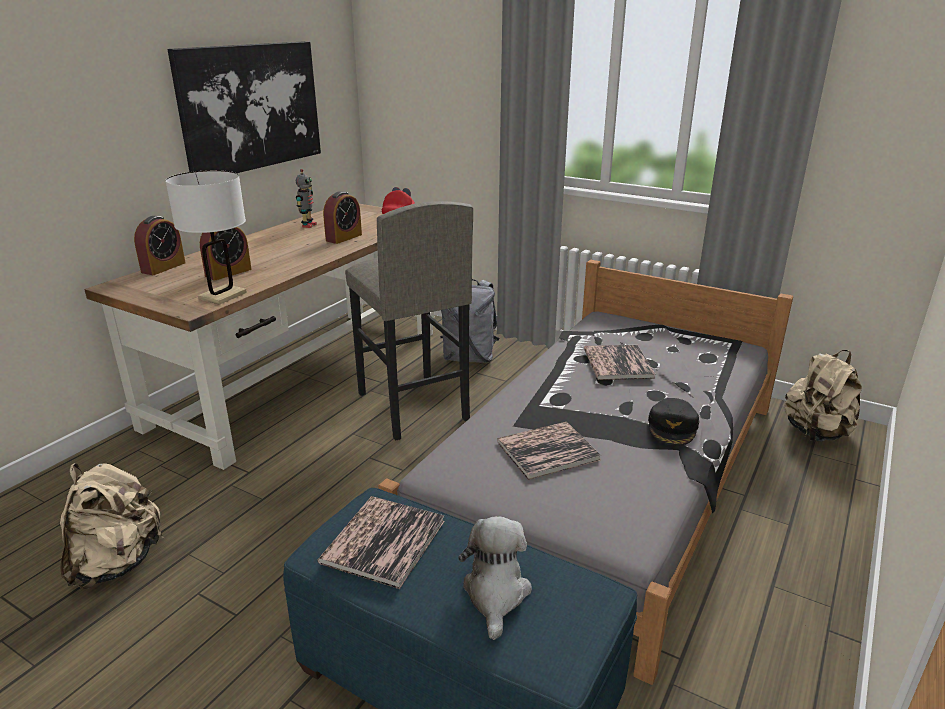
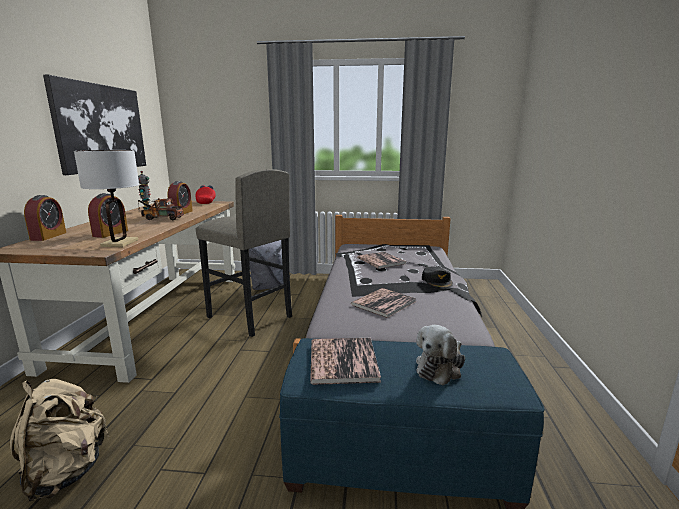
camera: 25 degrees left, 10 degrees down
(308, 247) = (161, 218): none -> toy truck
(496, 593) = (440, 367): plush toy -> plush toy turned 120 degrees counterclockwise
(816, 433) = (472, 288): beige backpack -> none

